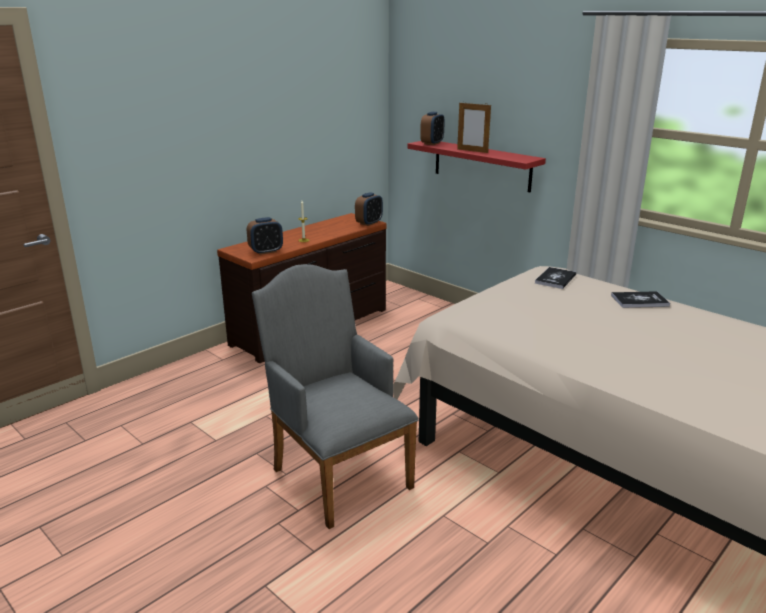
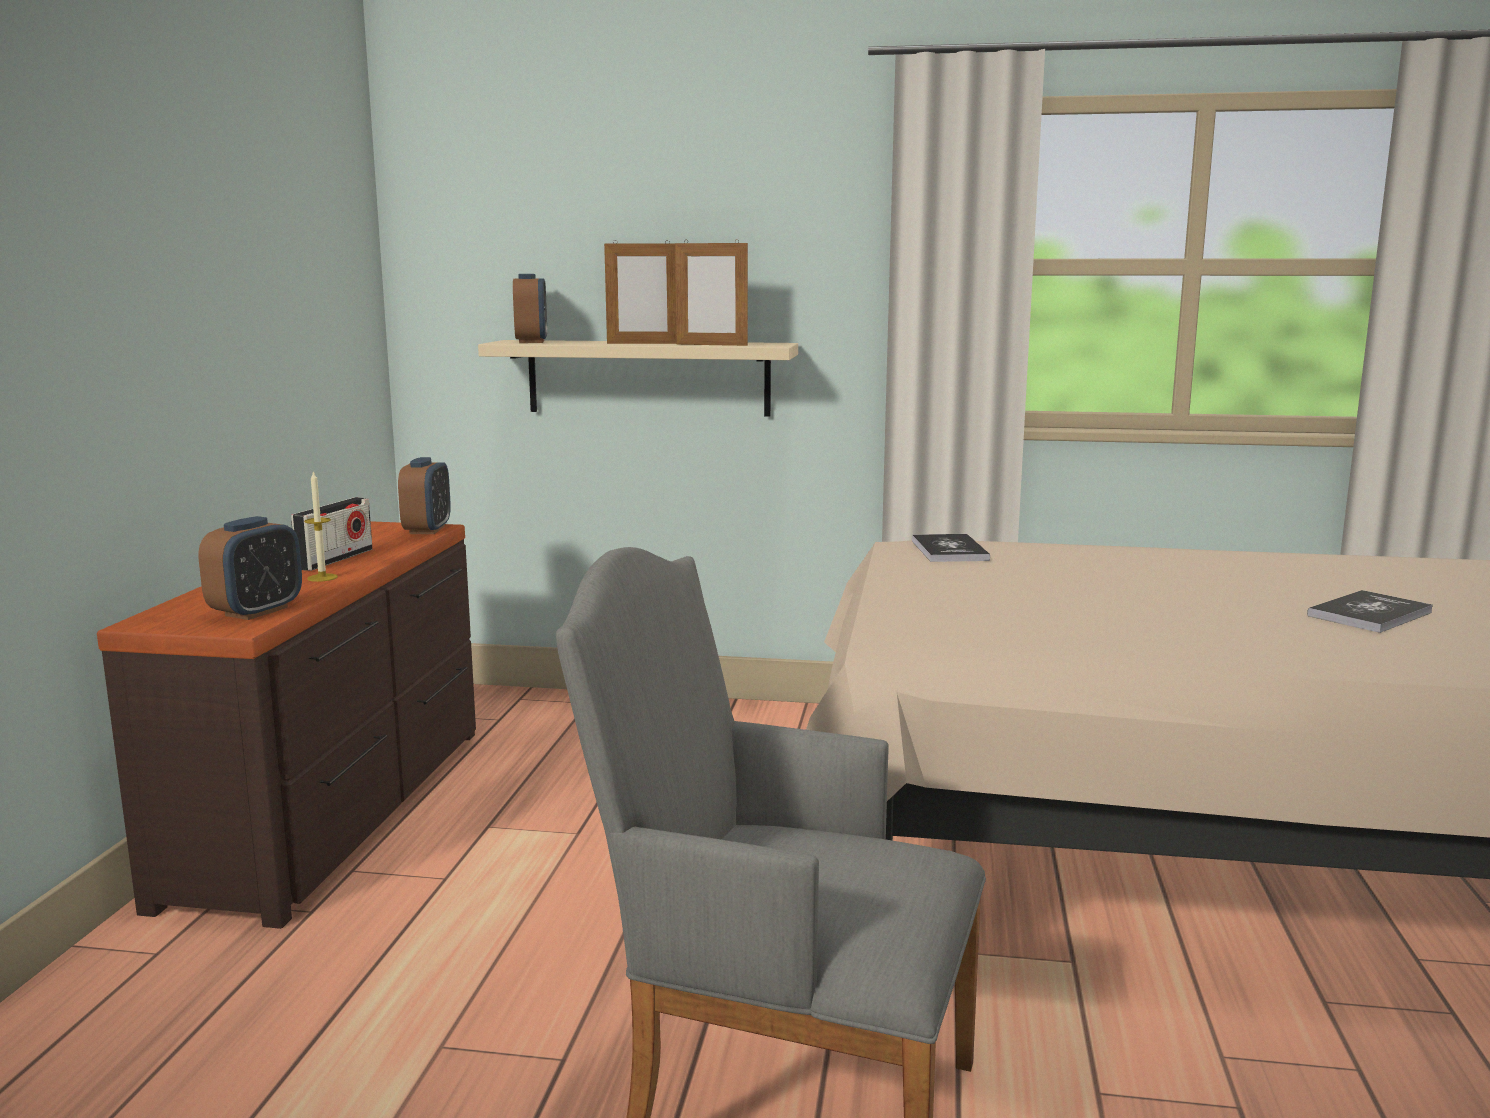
camera: 35 degrees left, 10 degrees down
(319, 232) = (335, 559): none -> radio
(482, 165) = (648, 377): red shelf -> beige shelf
(497, 156) = (711, 345): none -> picture frame
(639, 301) = (1128, 554): book -> book (1369, 614)

